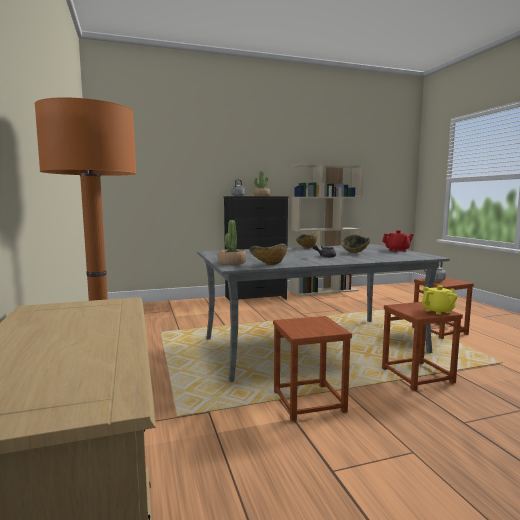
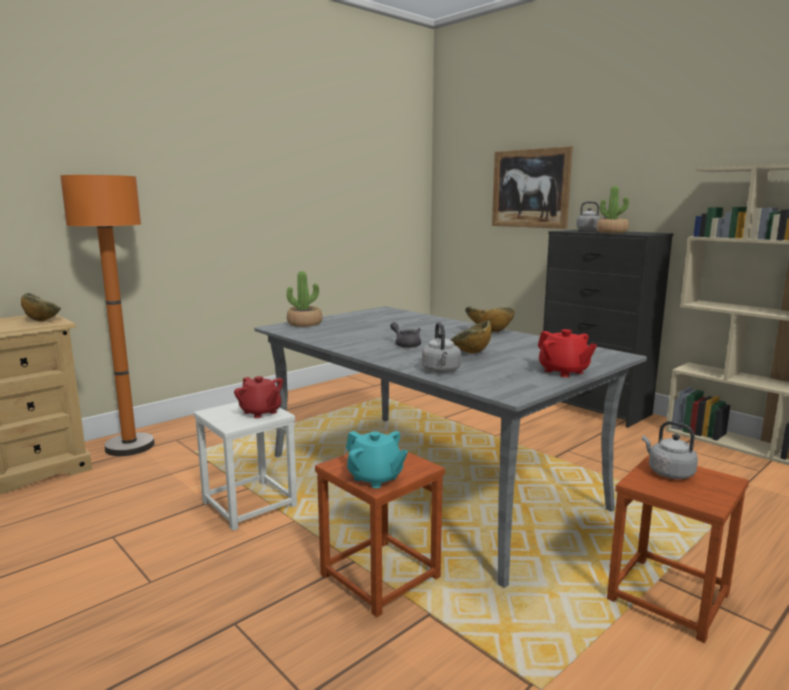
camera: 65 degrees right, 5 degrees up
(186, 170) = (530, 188): none -> picture
(269, 265) = (305, 334): bowl -> bowl (41, 320)
(309, 402) = (248, 504): brown stool -> white stool
(313, 322) = (260, 412): none -> red teapot
(388, 258) = (441, 371): none -> grey kettle
(438, 311) = (375, 478): yellow teapot -> turquoise teapot

